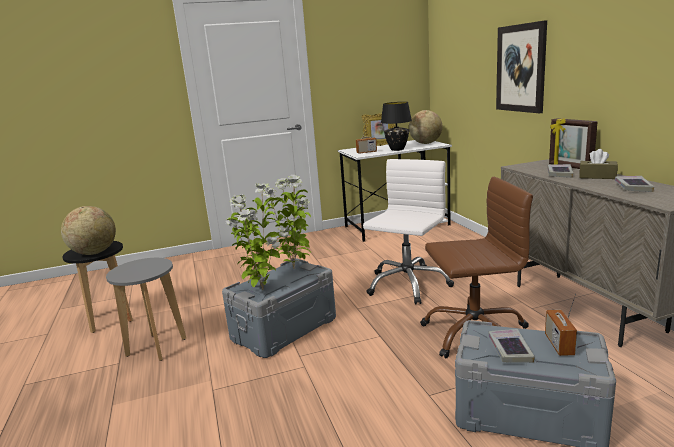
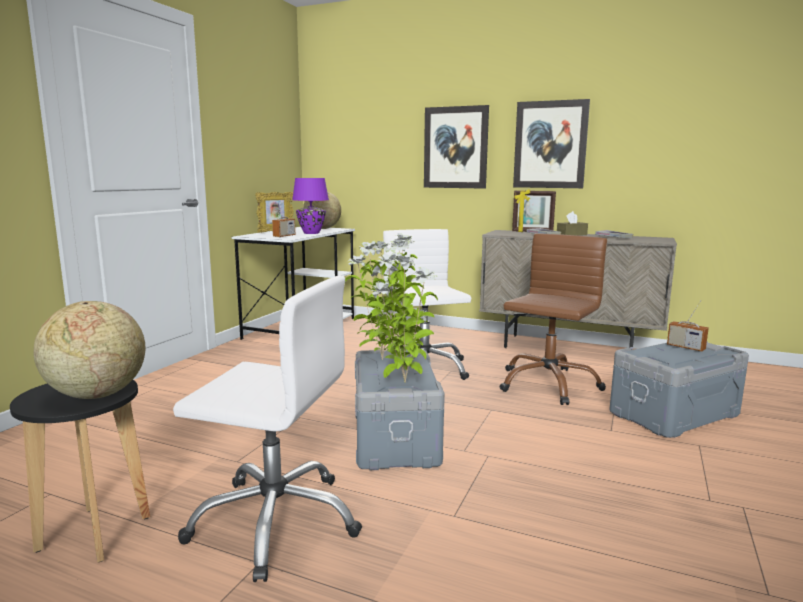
camera: 50 degrees left, 5 degrees down
(156, 347) = (276, 520): grey stool -> white office chair
(397, 149) = (311, 233): black table lamp -> purple table lamp
(510, 349) = (675, 357): book -> none
(599, 64) = (550, 145): none -> picture

